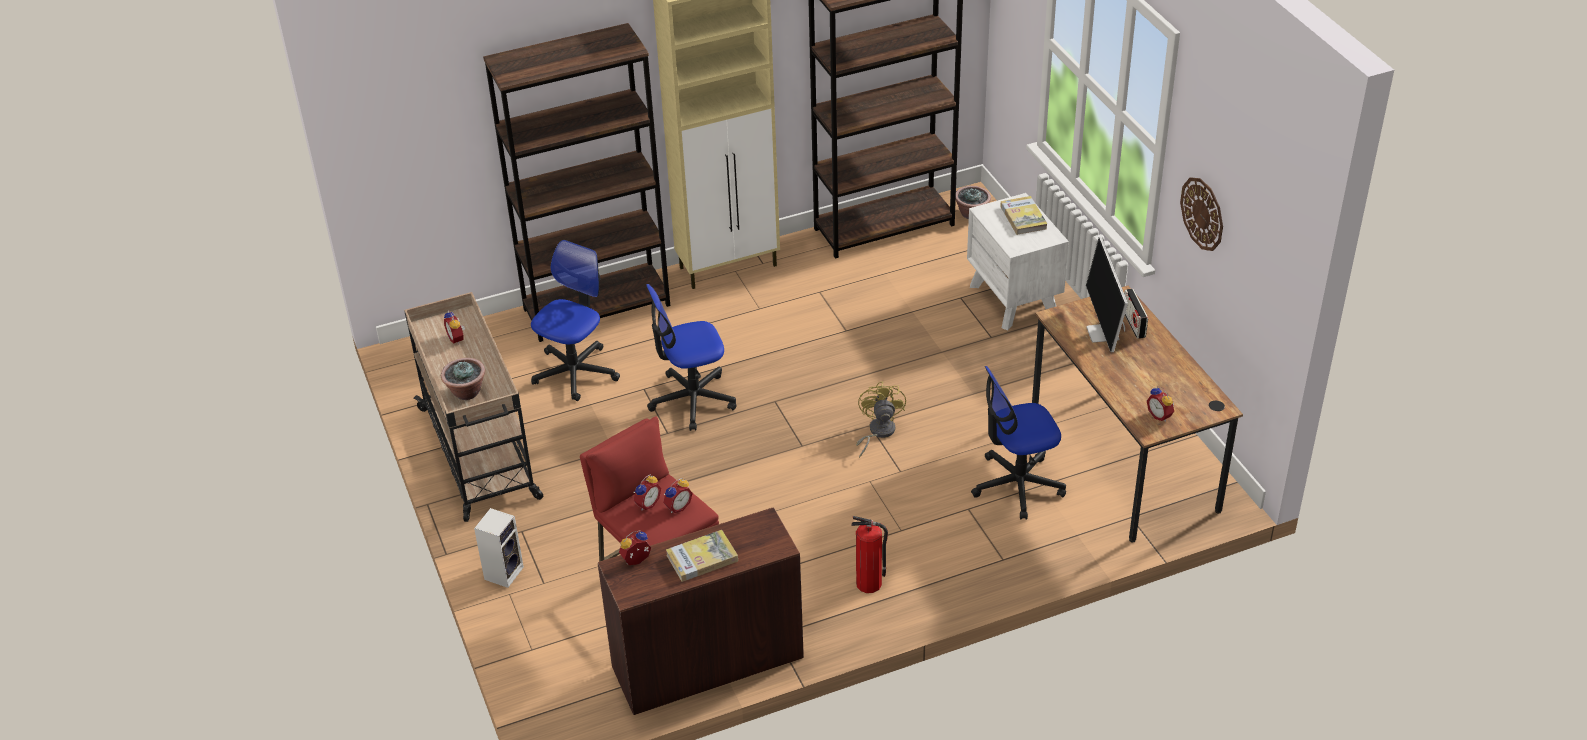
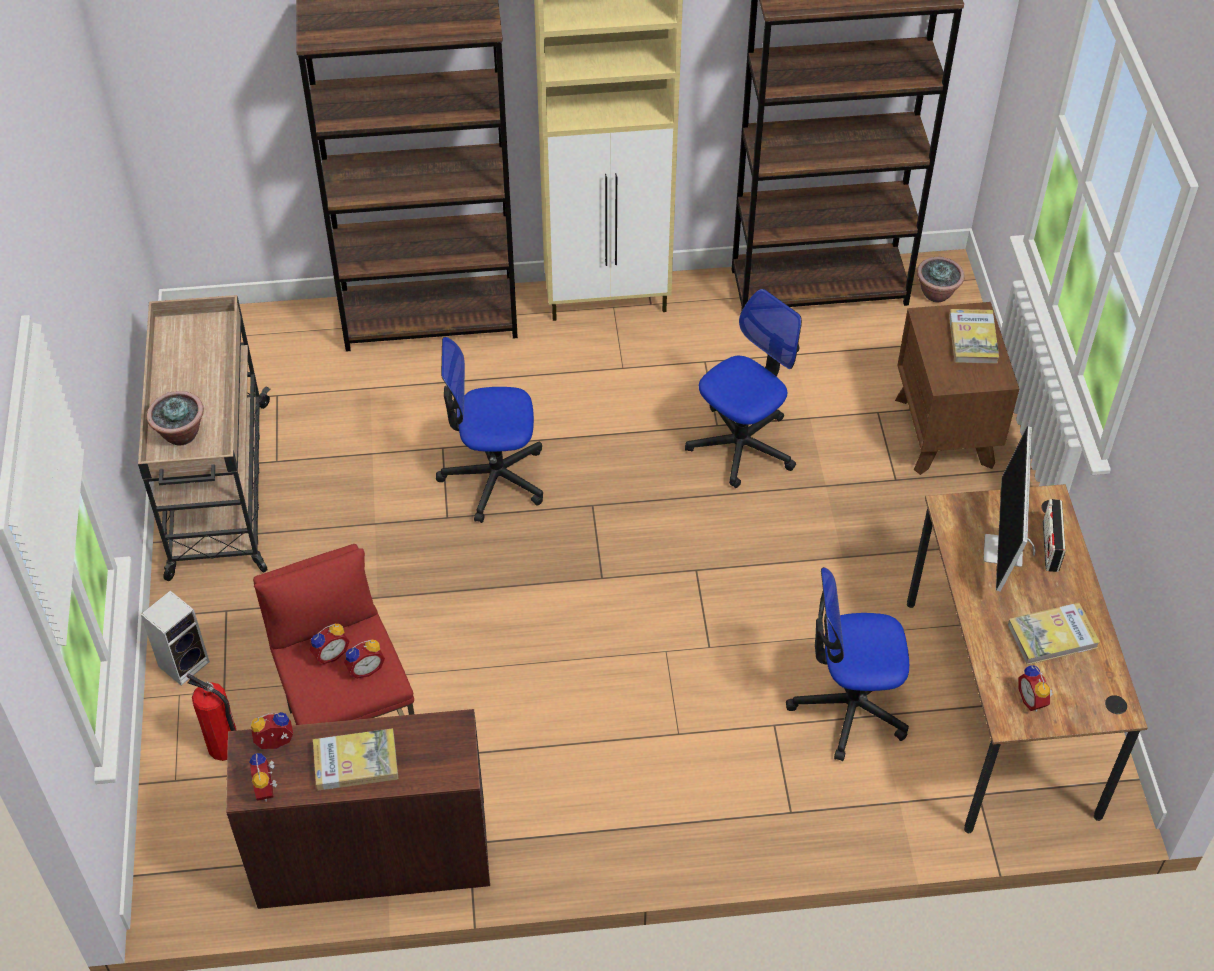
camera: 15 degrees right, 10 degrees up
(457, 338) = (201, 354): alarm clock -> alarm clock (267, 789)
(575, 372) = (371, 404): office chair -> office chair (741, 445)
(869, 583) = (610, 801): fire extinguisher -> fire extinguisher (225, 747)
(877, 432) = (702, 583): yellow fan -> none
(1014, 299) = (944, 431): white nightstand -> brown nightstand
(1157, 375) = (1052, 636): none -> book
(1202, 213) = (1172, 437): wall clock -> none

